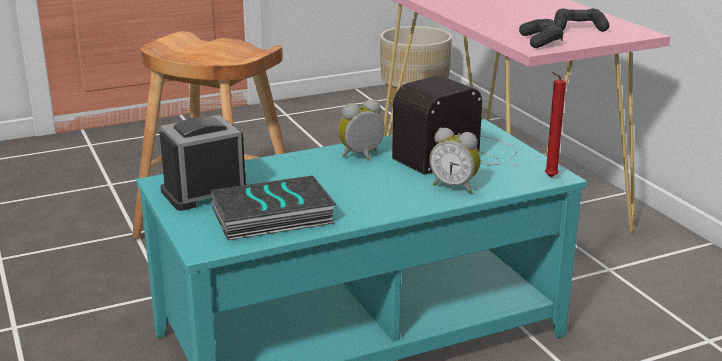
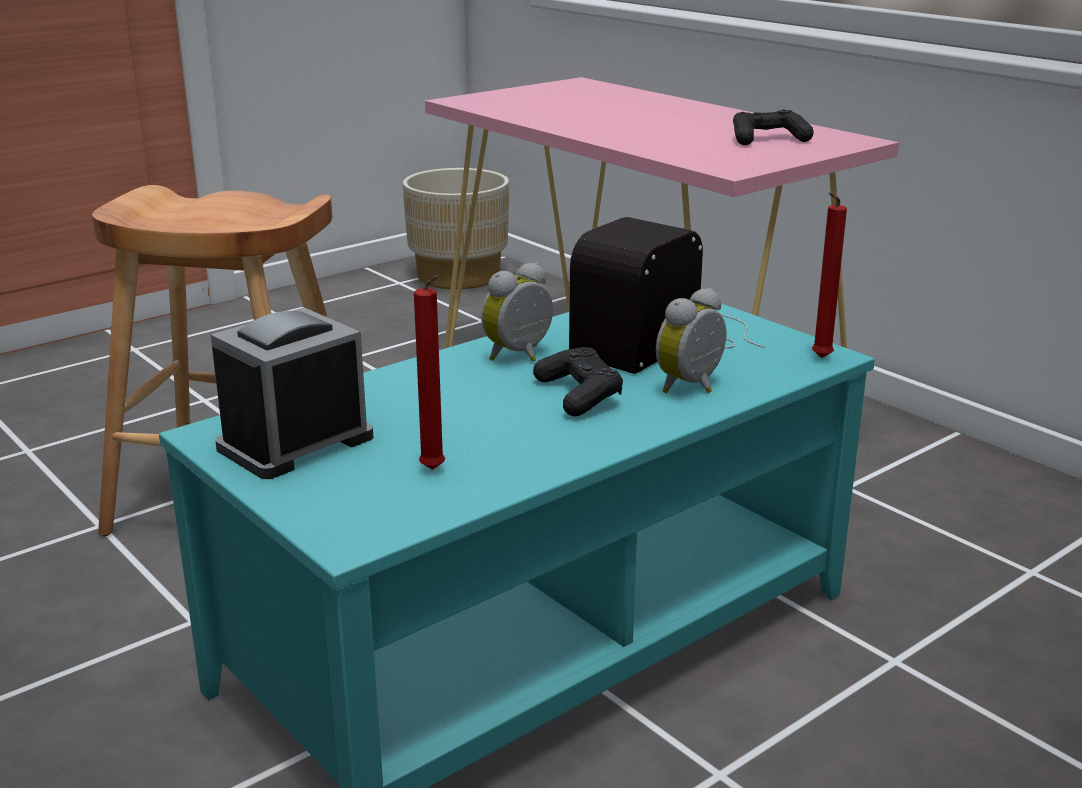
camera: 15 degrees left, 0 degrees up
(271, 217) = (434, 471): book -> red candle
(454, 186) = (693, 387): alarm clock -> alarm clock turned 120 degrees clockwise
(540, 41) = (732, 160): black game controller -> black game controller (579, 395)

